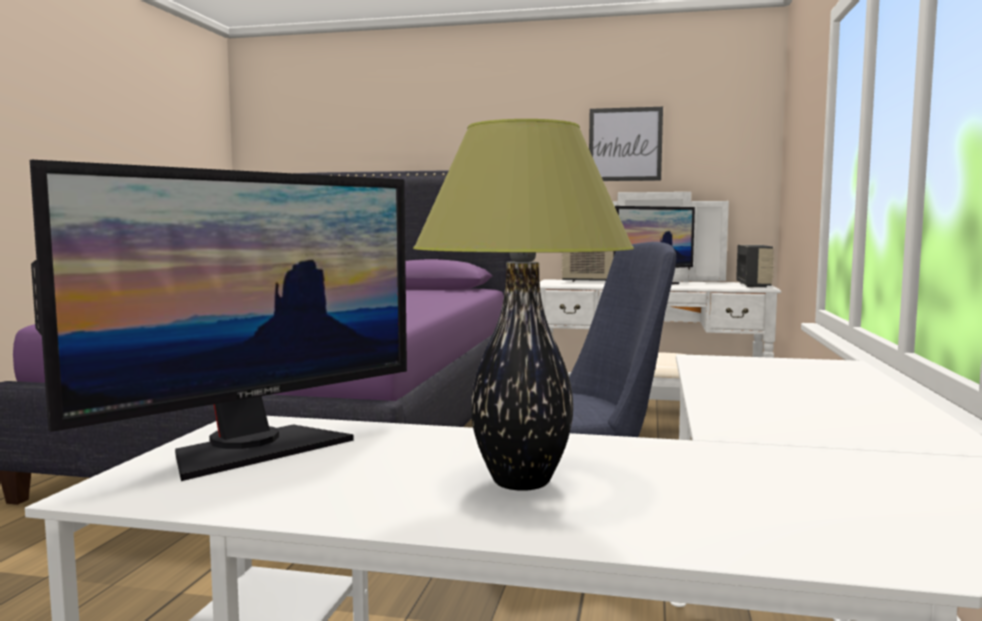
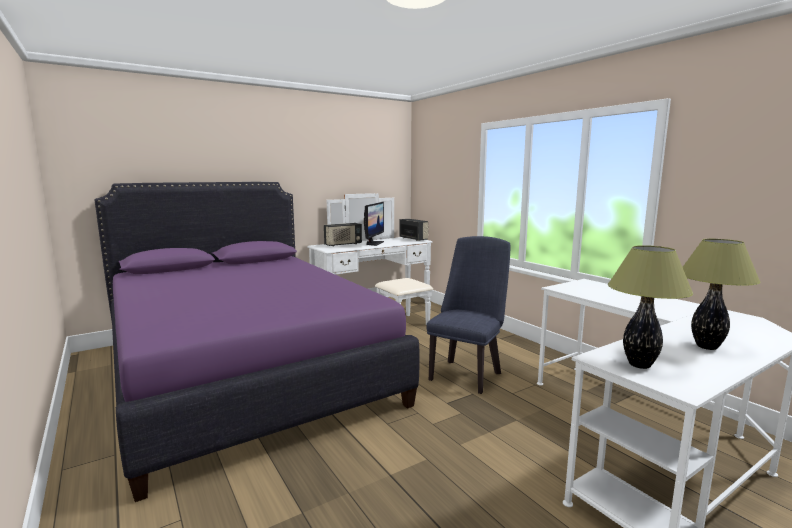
camera: 45 degrees left, 5 degrees up
(252, 448) = (639, 365): monitor -> table lamp
(625, 144) = (344, 167): picture -> none

